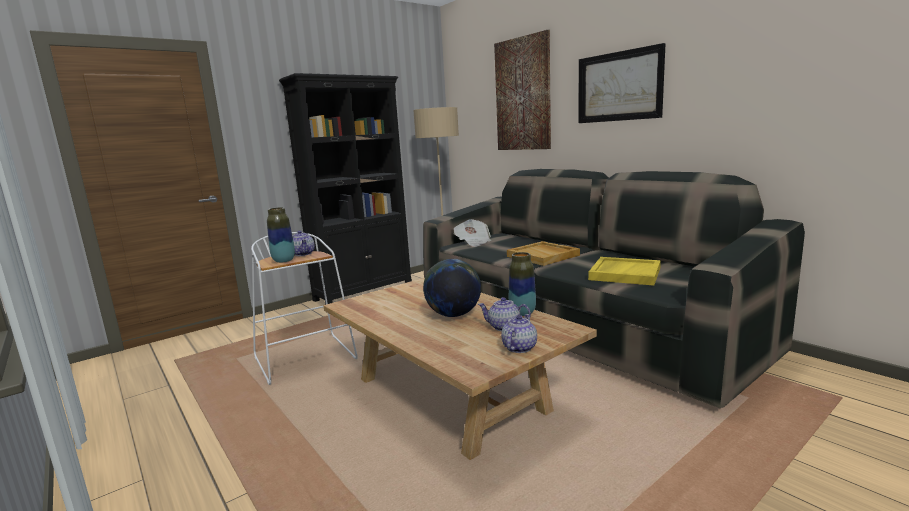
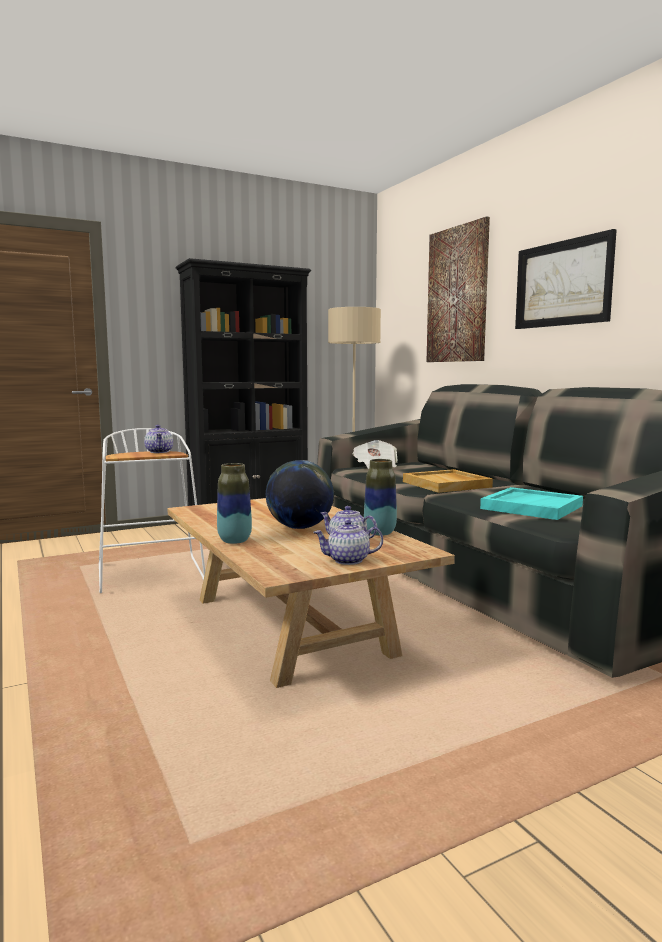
camera: 10 degrees right, 5 degrees down
(284, 261) = (133, 455): vase -> vase (234, 541)
(519, 347) = (348, 560): teapot -> teapot turned 135 degrees counterclockwise
(624, 273) = (531, 507): yellow tray -> turquoise tray

